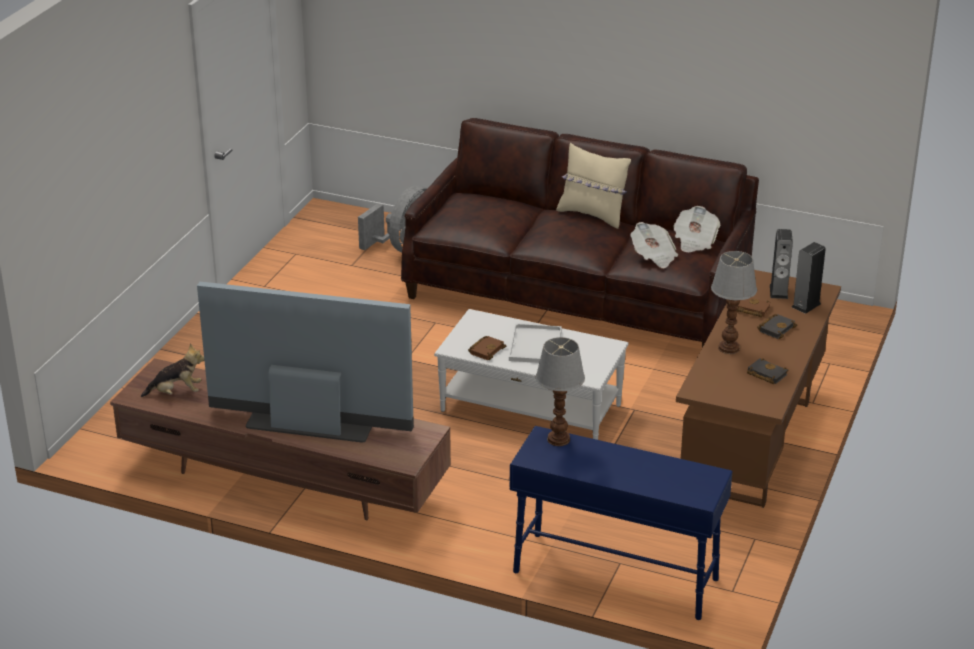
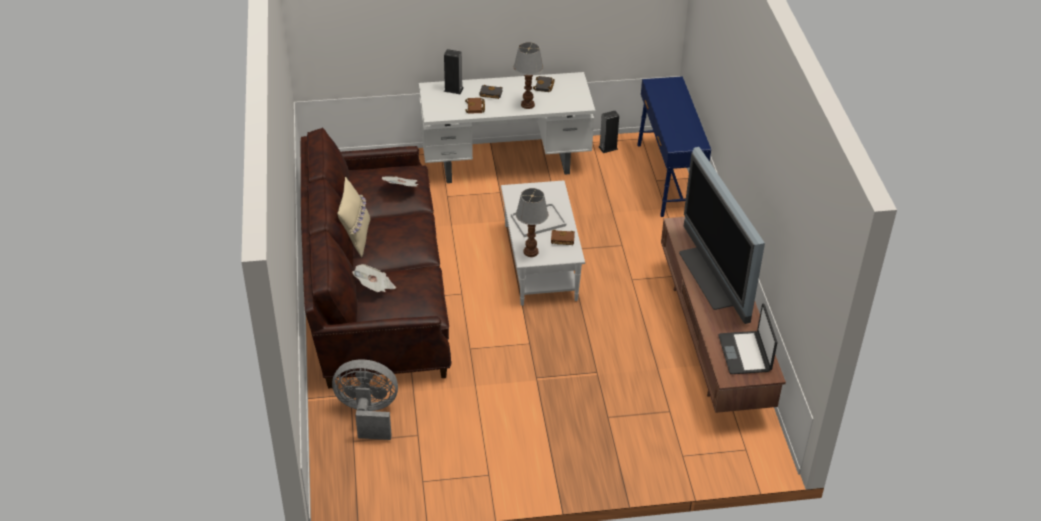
camera: 120 degrees left, 10 degrees up
(176, 393) = (745, 353): plush toy -> laptop
(558, 440) = (673, 139): table lamp -> table lamp (531, 251)
(694, 241) = (366, 177): newspaper -> newspaper (375, 287)
(753, 446) = (505, 163): brown desk -> white desk
(778, 291) = (445, 102): speaker -> speaker (608, 148)

